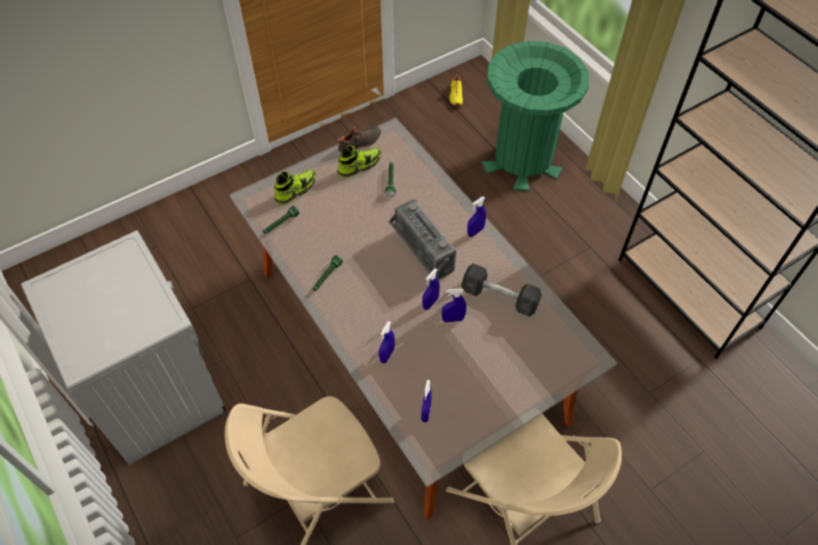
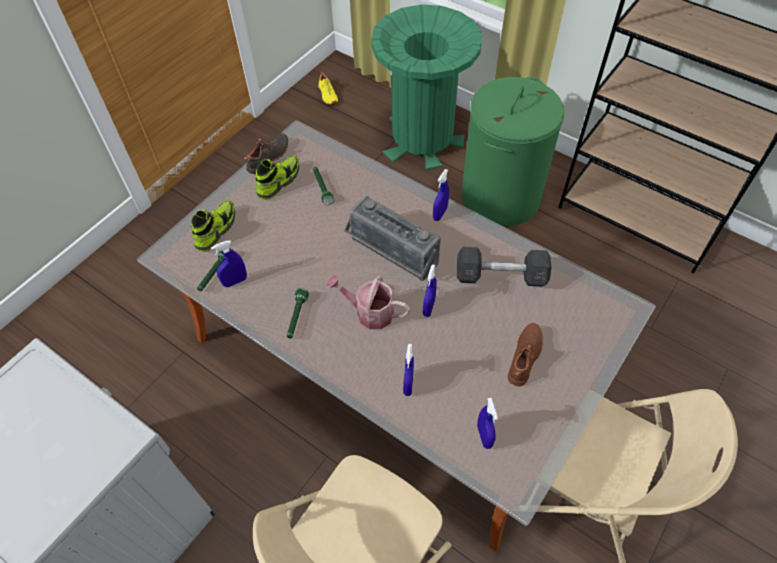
camera: 20 degrees left, 0 degrees up
(383, 291) = (369, 312): none -> watering can
(453, 319) = (462, 317): blue spray bottle -> blue spray bottle (235, 281)
(487, 367) = (525, 358): none -> brown shoe
(569, 234) = (500, 196): none -> green laundry basket

